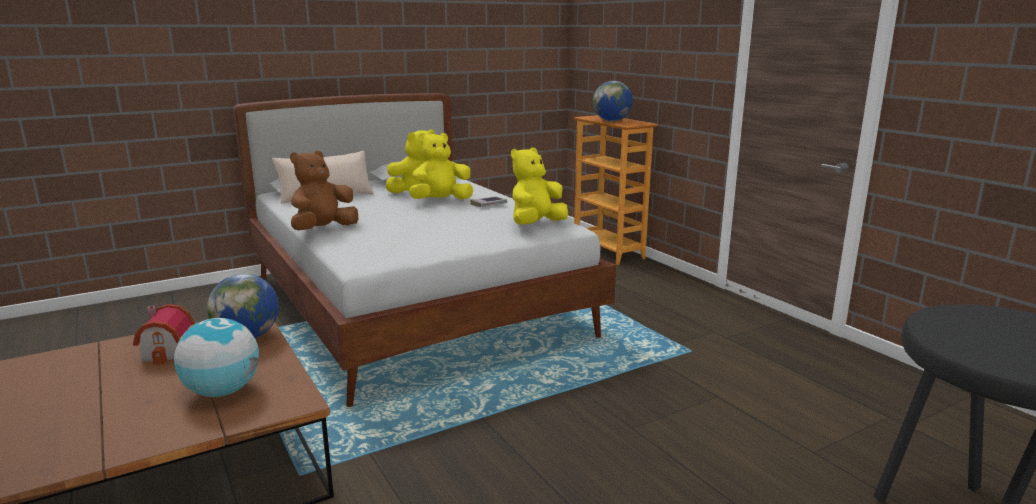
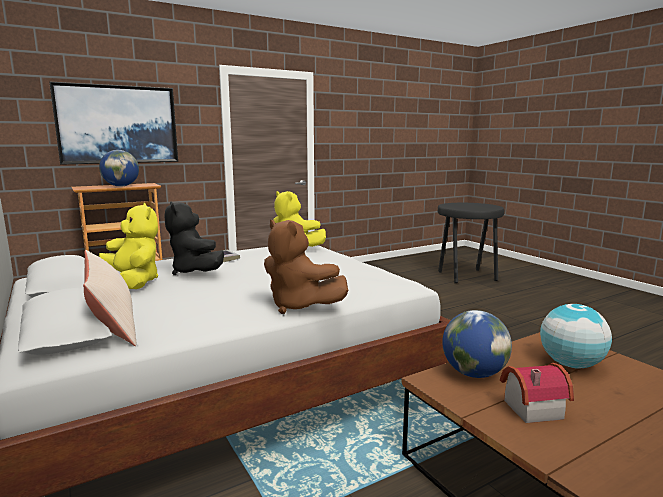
camera: 90 degrees left, 5 degrees down
(441, 201) = (195, 272): yellow plush toy -> black plush toy
(643, 52) = (118, 124): none -> picture

